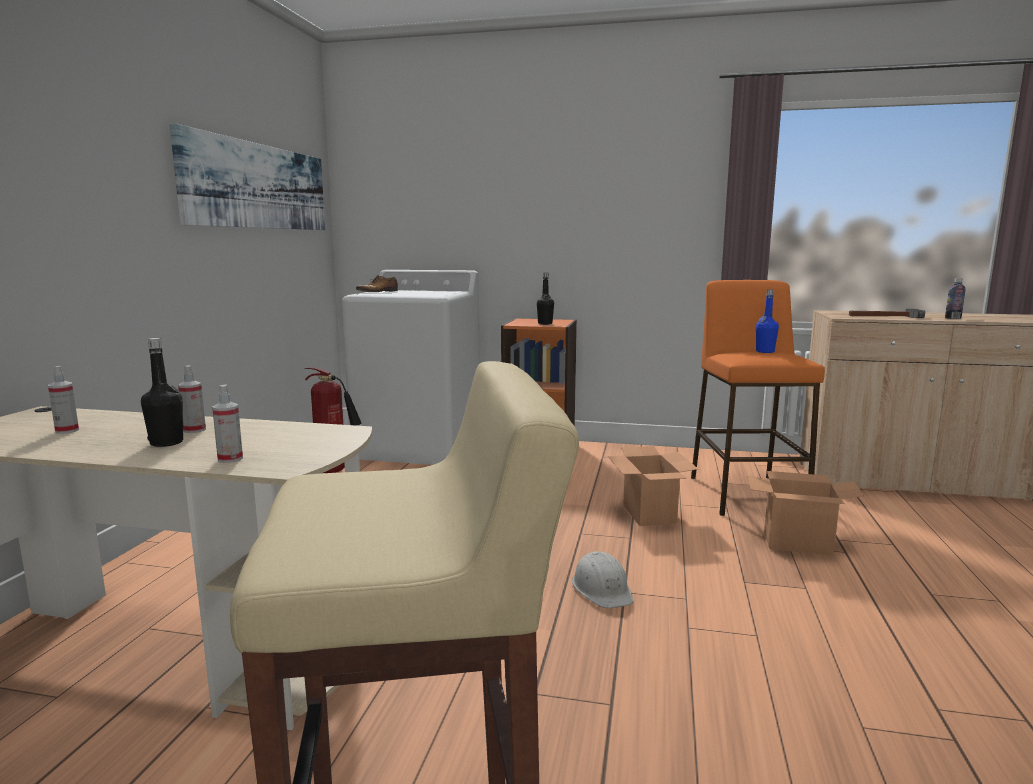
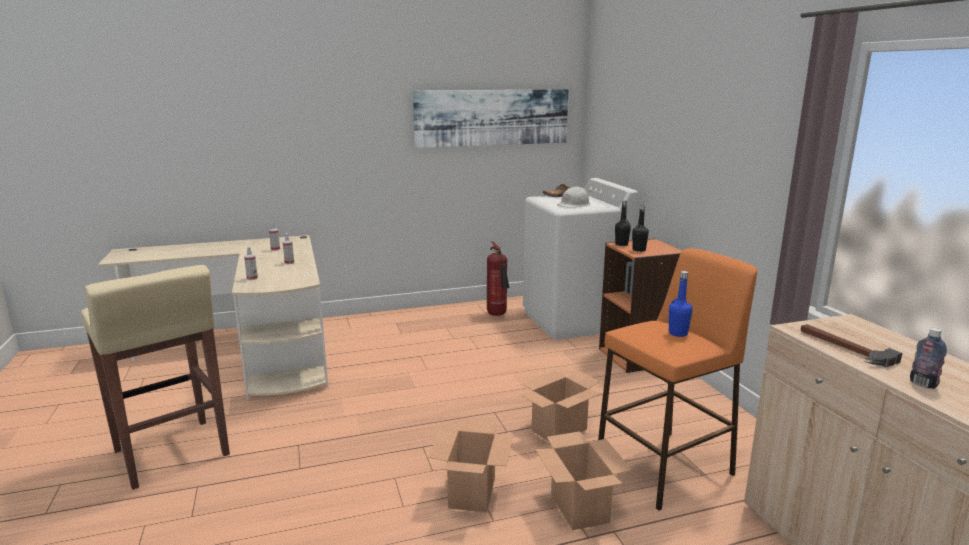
camera: 60 degrees right, 5 degrees up
(166, 443) = (268, 265): black bottle -> black bottle (621, 244)
(602, 589) = (420, 438): white hard hat -> white hard hat (574, 204)
(746, 586) = (472, 492): none -> cardboard box

